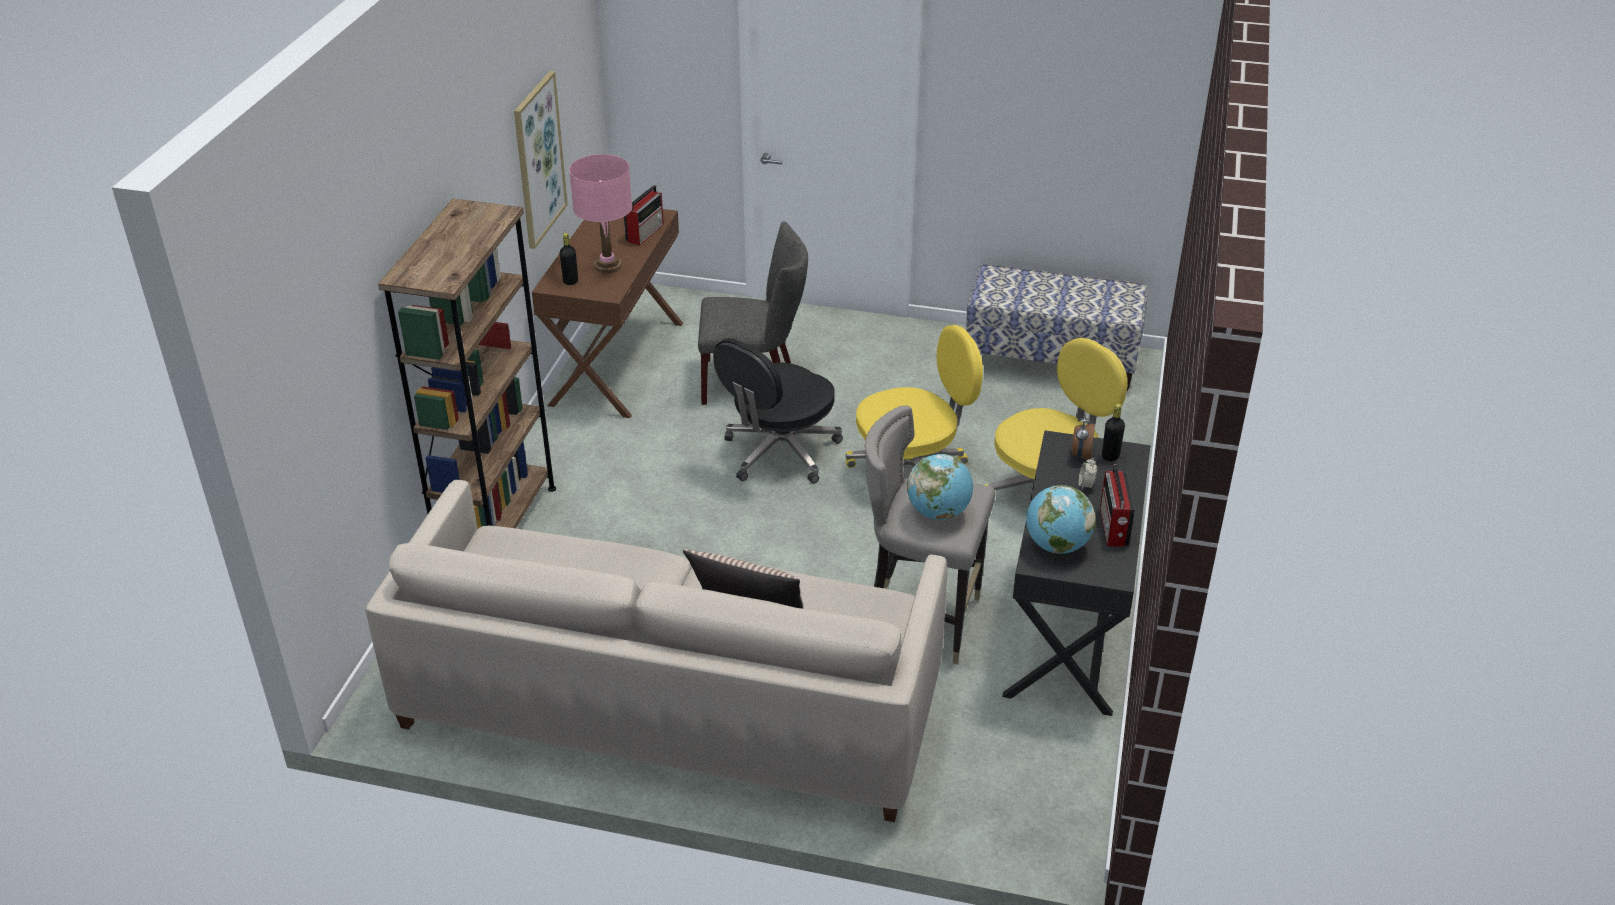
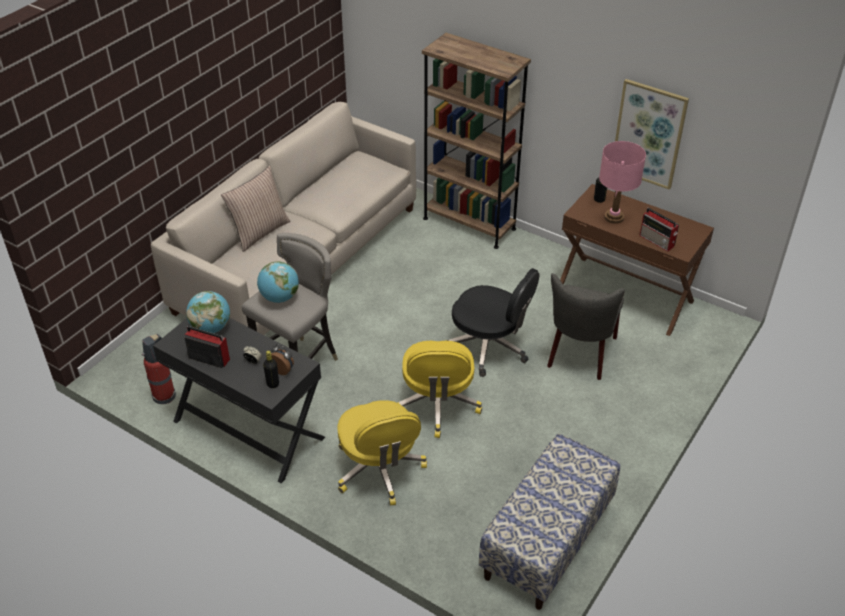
camera: 110 degrees right, 5 degrees up
(779, 453) = (489, 347): black office chair -> black office chair turned 150 degrees clockwise
(1071, 748) = (165, 395): none -> fire extinguisher

